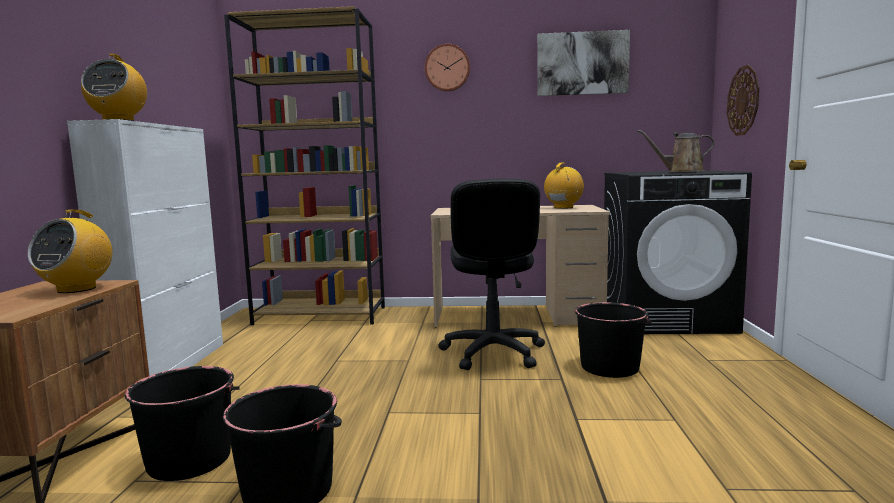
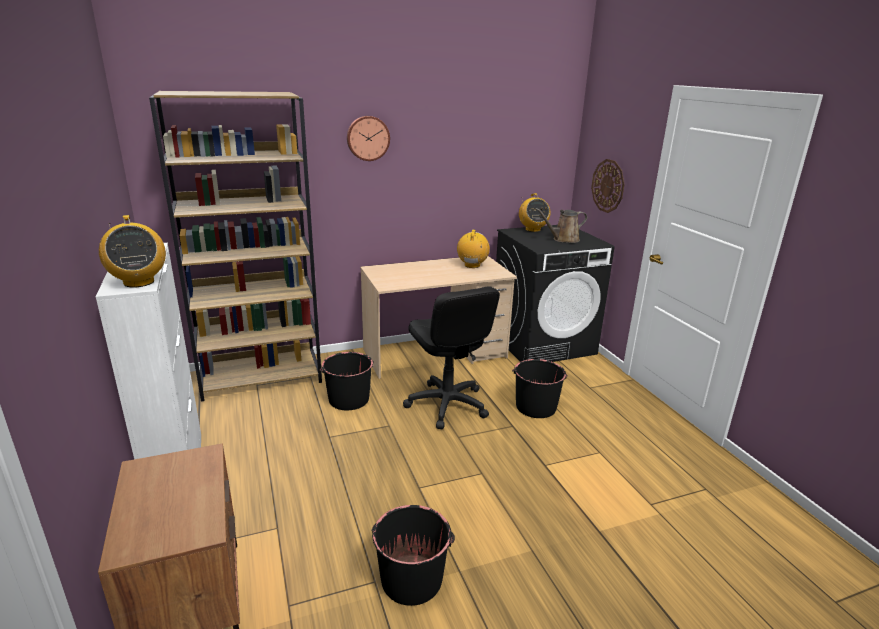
camera: 25 degrees left, 15 degrees up
(77, 289) = (190, 472): radio -> radio (532, 229)
(190, 459) = (311, 574): black bucket -> black bucket (348, 399)
(582, 63) = (483, 137): picture -> none

